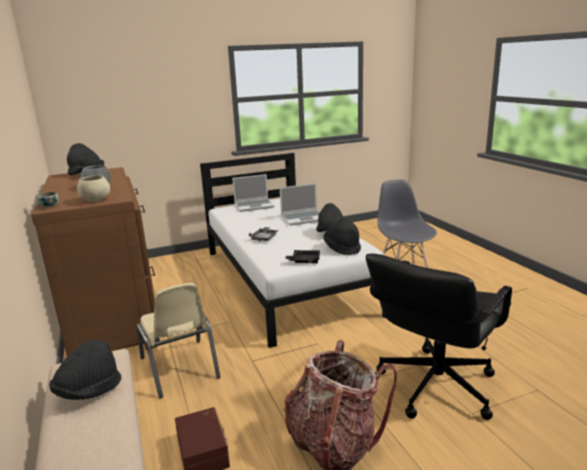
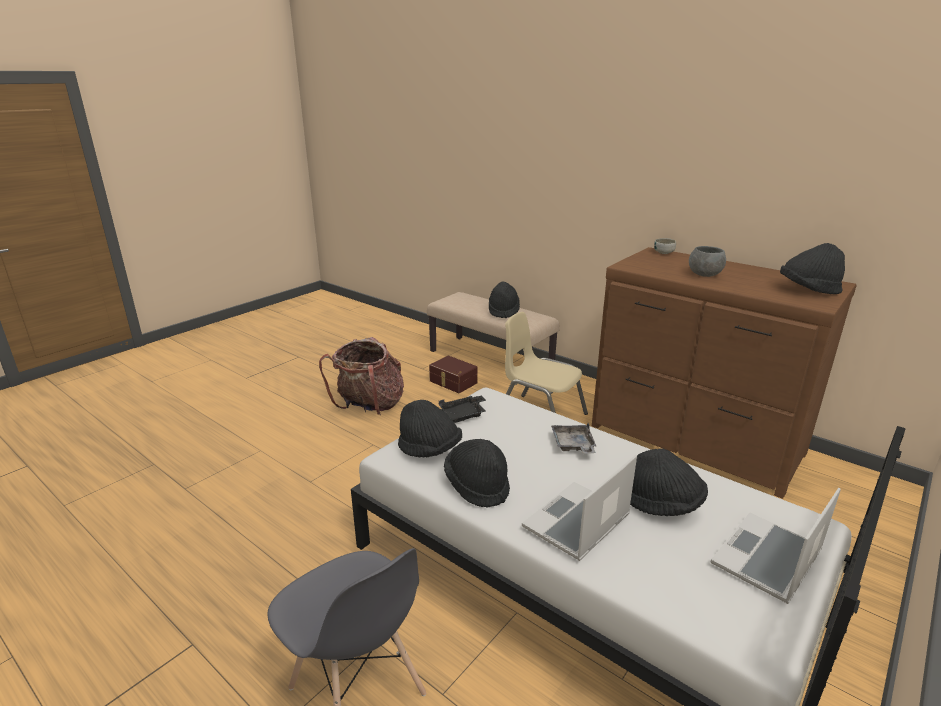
camera: 150 degrees right, 5 degrees up
(95, 200) = (643, 262): beige bowl -> none
(262, 217) = (663, 504): none -> black hat
(434, 385) = (292, 464): black office chair -> none

